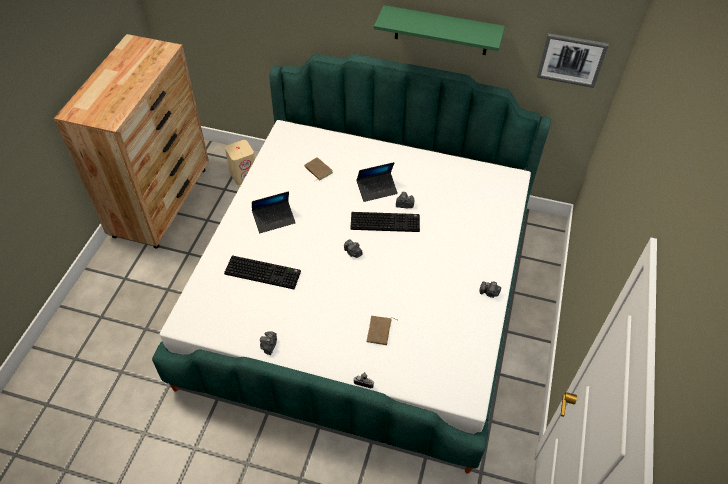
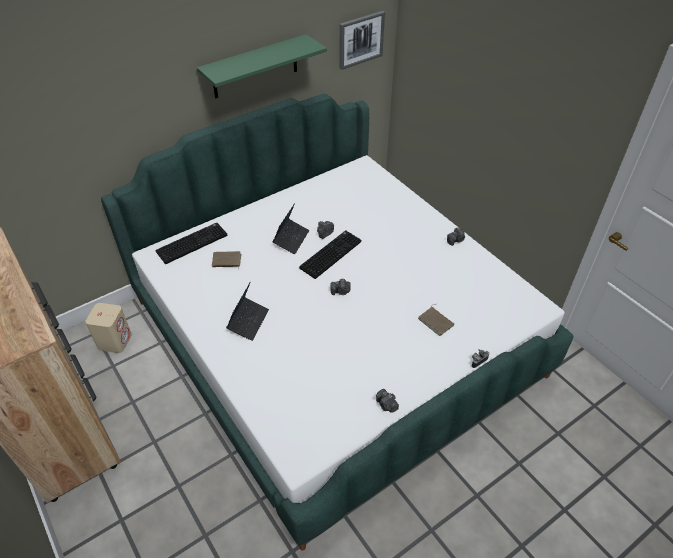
camera: 50 degrees left, 5 degrees down
(264, 272) = (300, 363): keyboard -> keyboard (192, 243)

